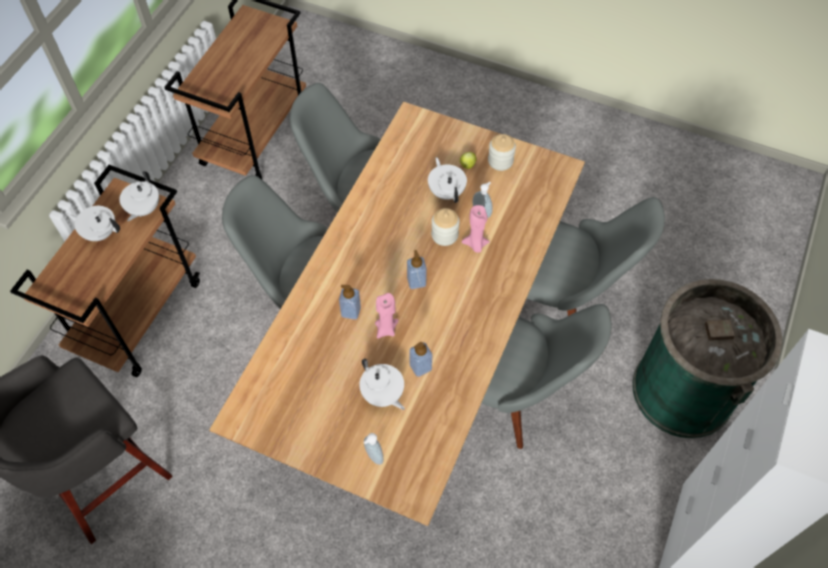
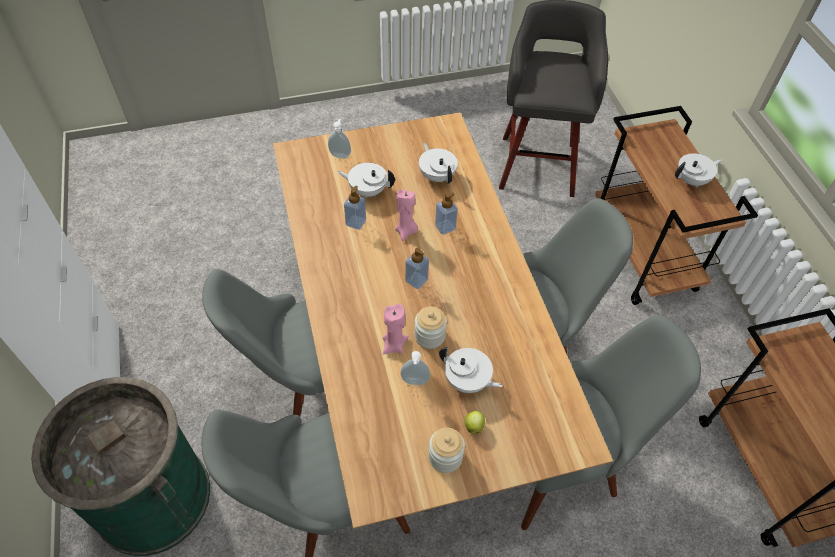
camera: 140 degrees right, 5 degrees down
(143, 209) = (690, 214): white teapot -> white teapot (437, 176)

